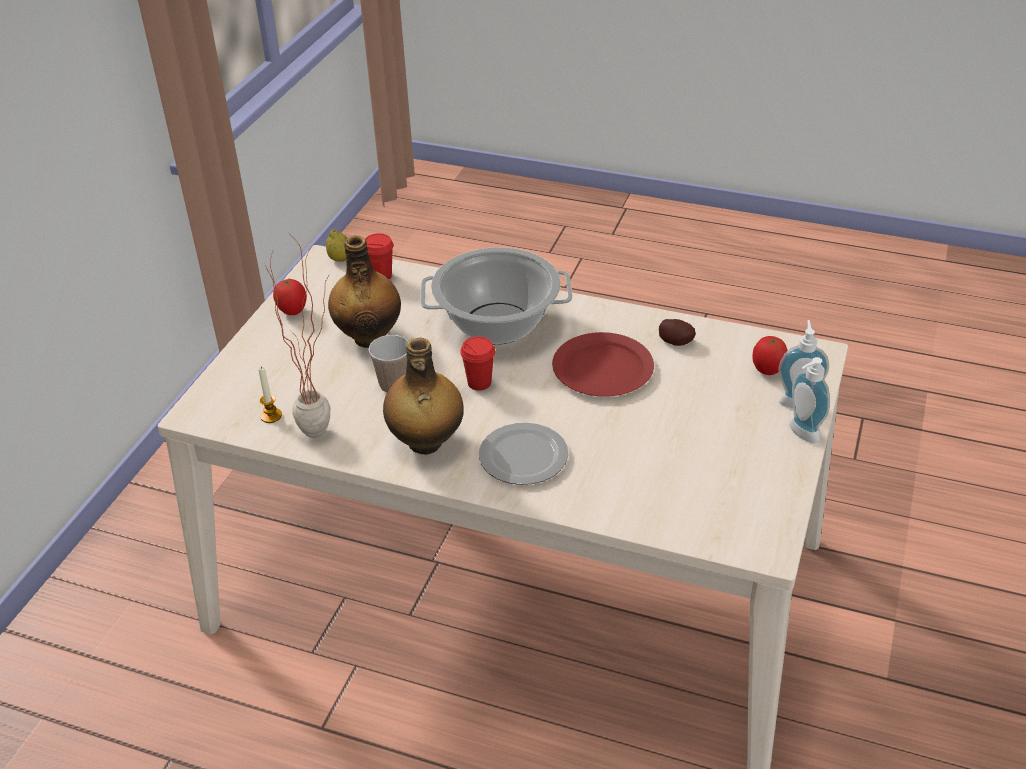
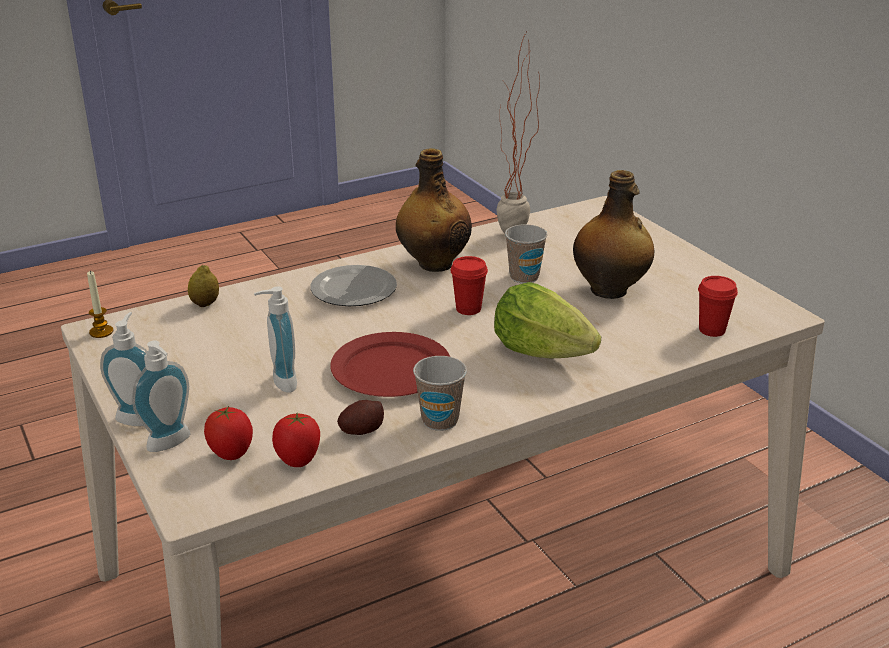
camera: 130 degrees right, 10 degrees down
(271, 416) = (557, 227): candle -> candle (101, 332)
(293, 312) = (699, 274): tomato -> tomato (298, 462)
(340, 259) = (774, 322): lemon -> lemon (205, 304)
(496, 324) = (541, 351): cooking pot -> lettuce
(625, 320) = (440, 420): none -> cup
(683, 404) = (280, 383): none -> soap dispenser

